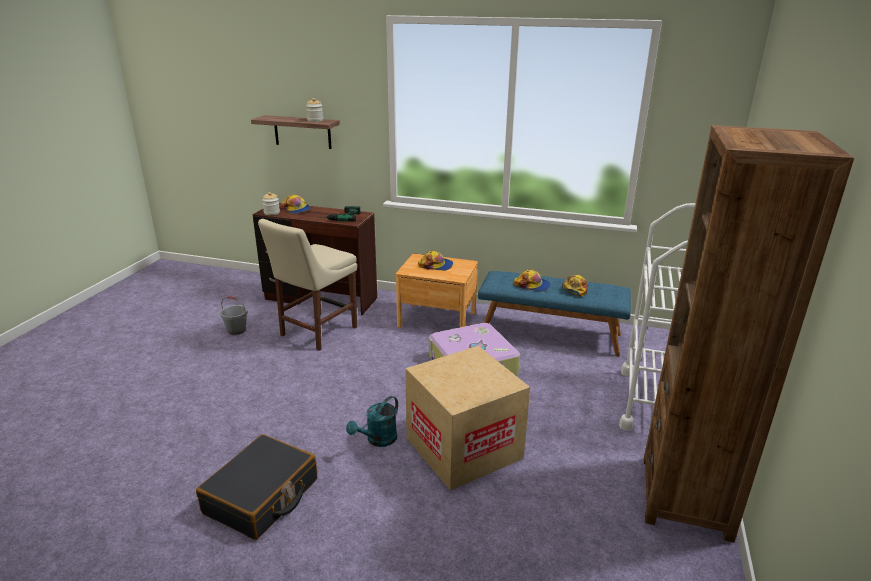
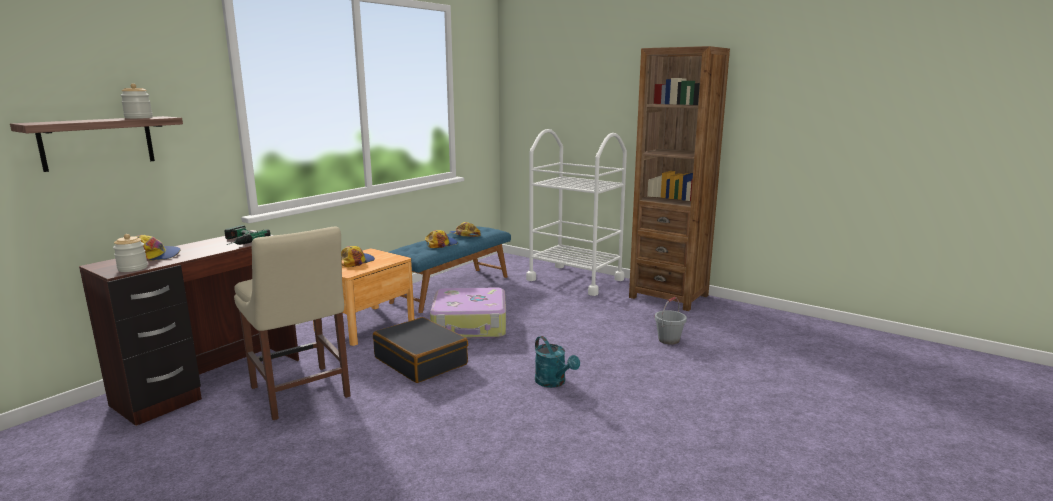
camera: 70 degrees left, 10 degrees down
(236, 330) = (204, 457): grey bucket -> grey bucket (669, 340)
(262, 497) = (611, 455): black suitcase -> black suitcase (421, 361)
(463, 448) = (586, 348): cardboard box -> none

